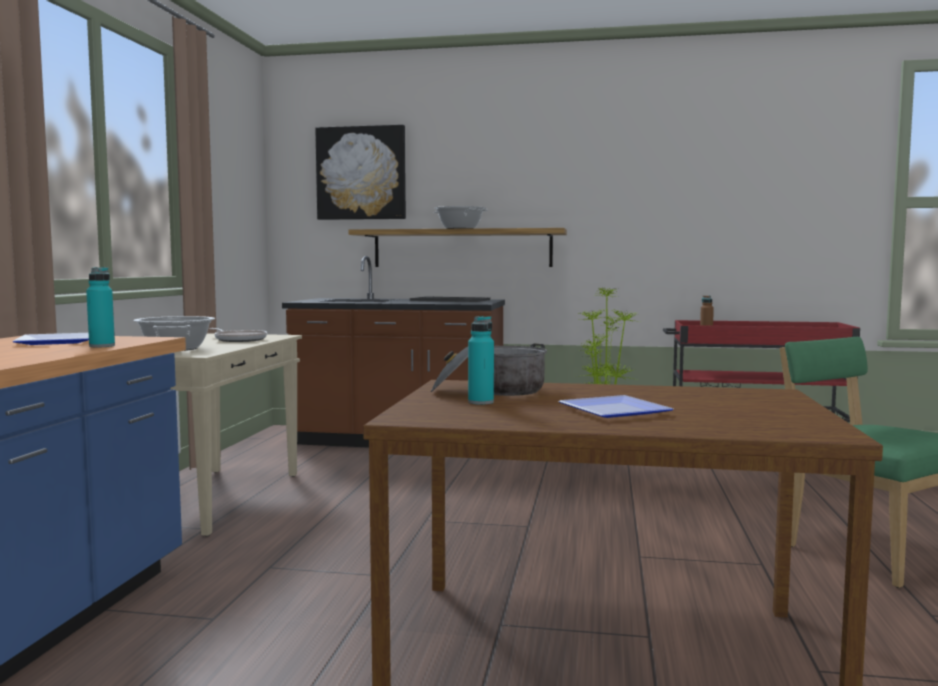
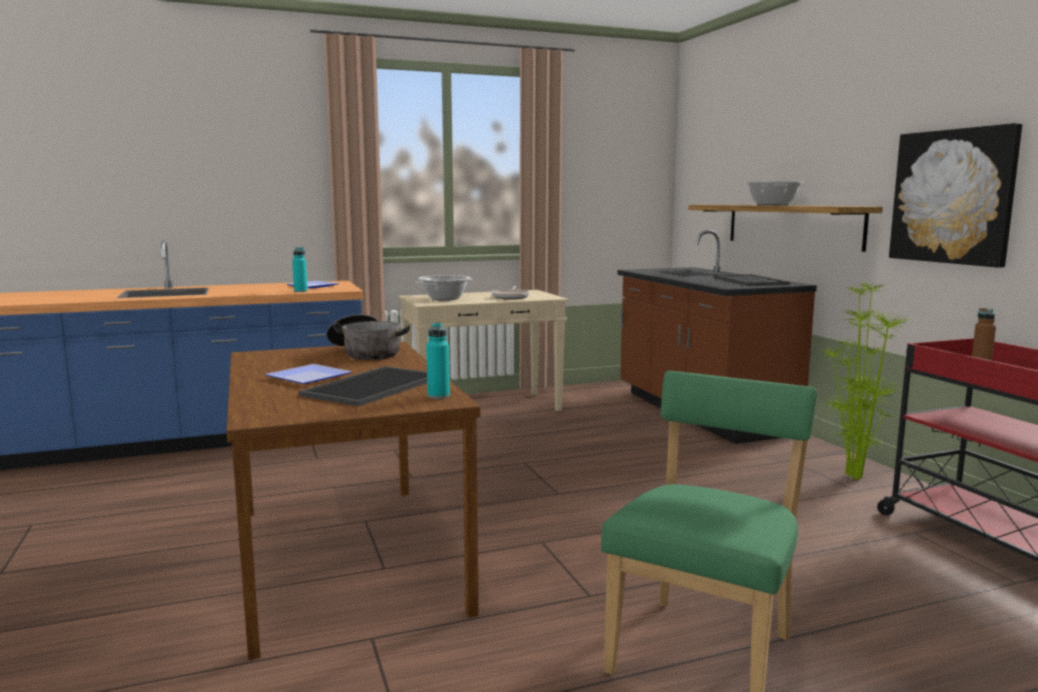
camera: 60 degrees right, 5 degrees up
(361, 173) = (728, 147): picture -> picture (953, 196)
(480, 402) = (318, 357): turquoise bottle -> turquoise bottle (438, 396)
(691, 400) = (374, 387): none -> tray

